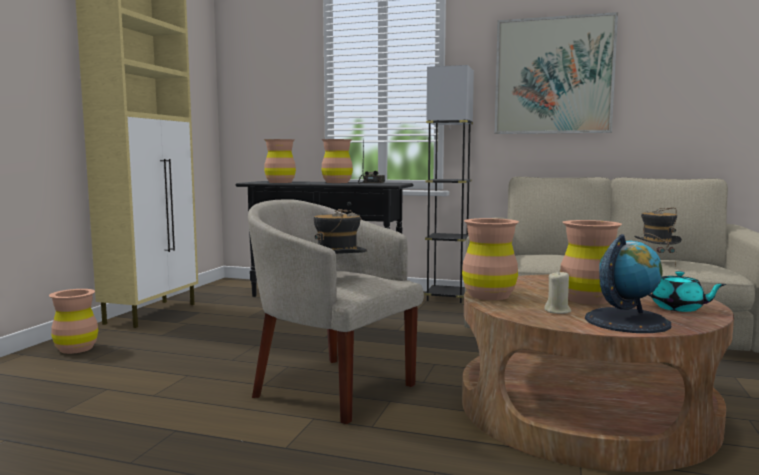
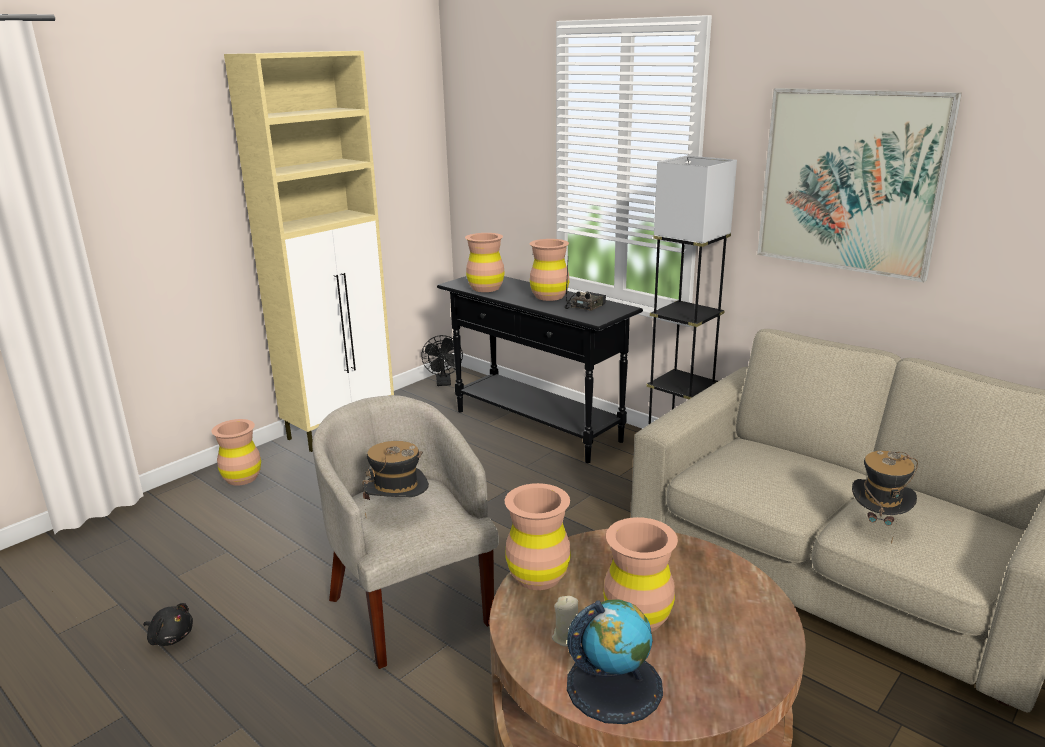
camera: 25 degrees right, 15 degrees up
(98, 448) = (170, 637): none -> black plush toy
(223, 285) = (444, 383): none -> black fan
(678, 308) = (720, 672): turquoise teapot -> none

